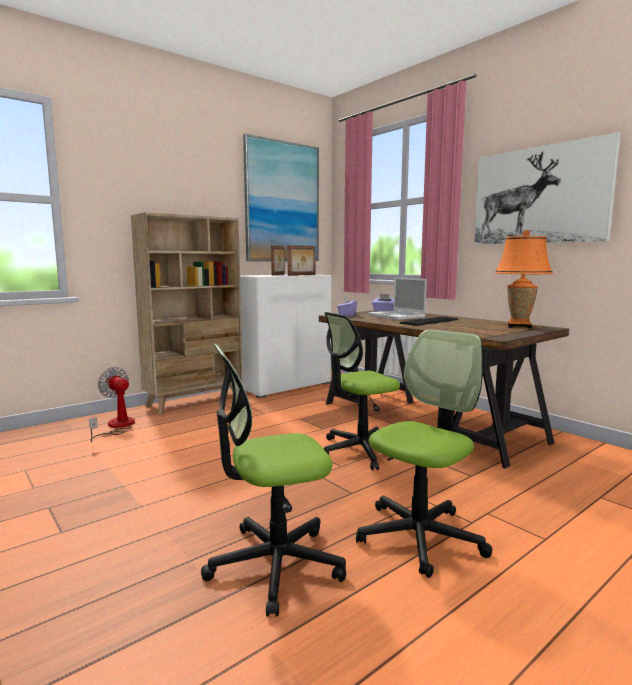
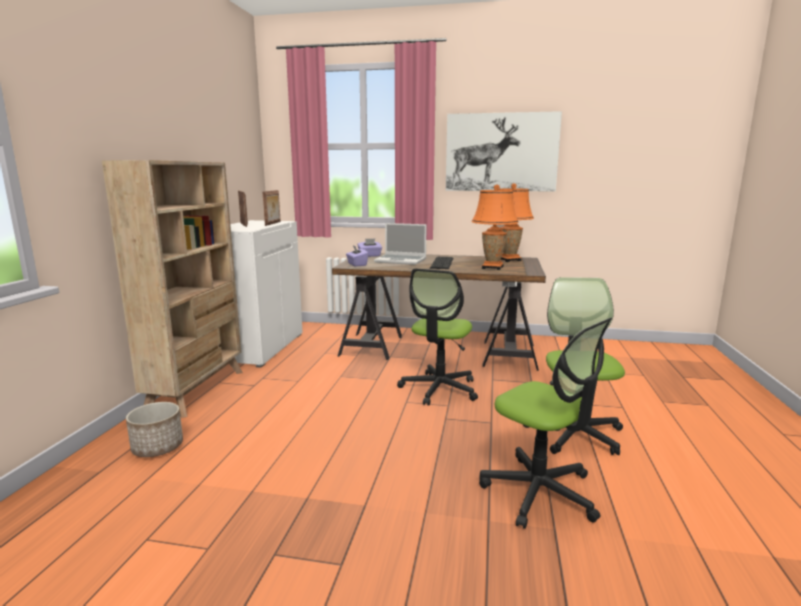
camera: 40 degrees left, 5 degrees up
(117, 427) = (158, 447): fan -> planter
(275, 564) = (540, 492): office chair -> office chair turned 75 degrees counterclockwise
(282, 202) = (228, 138): picture -> none
(469, 329) = (492, 267): none -> orange table lamp

